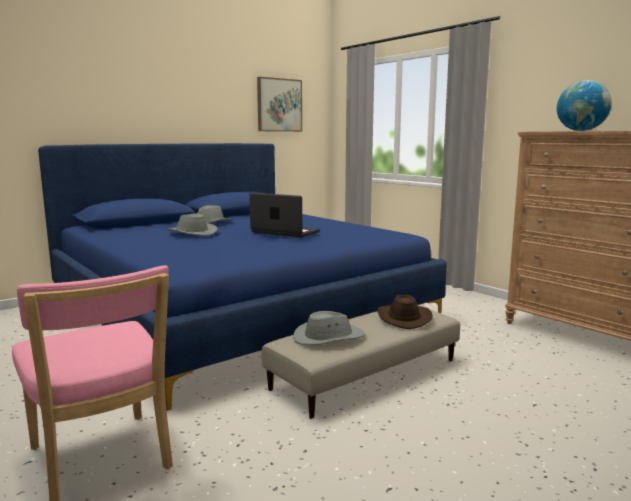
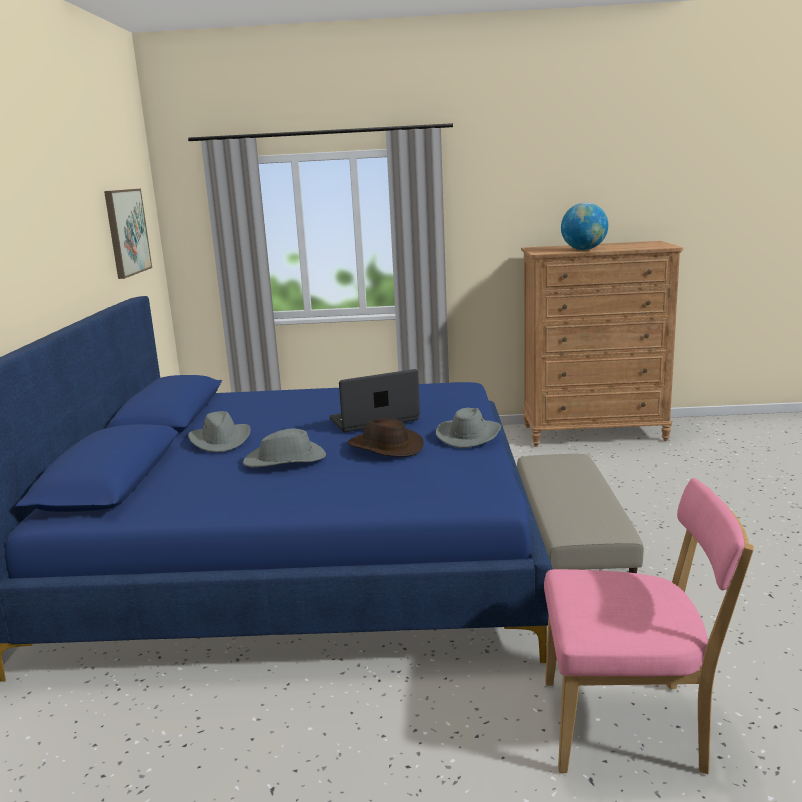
camera: 50 degrees left, 5 degrees up
(328, 337) = (578, 512): grey hat -> grey hat (469, 435)
(403, 318) = (564, 470): brown hat -> brown hat (384, 448)

